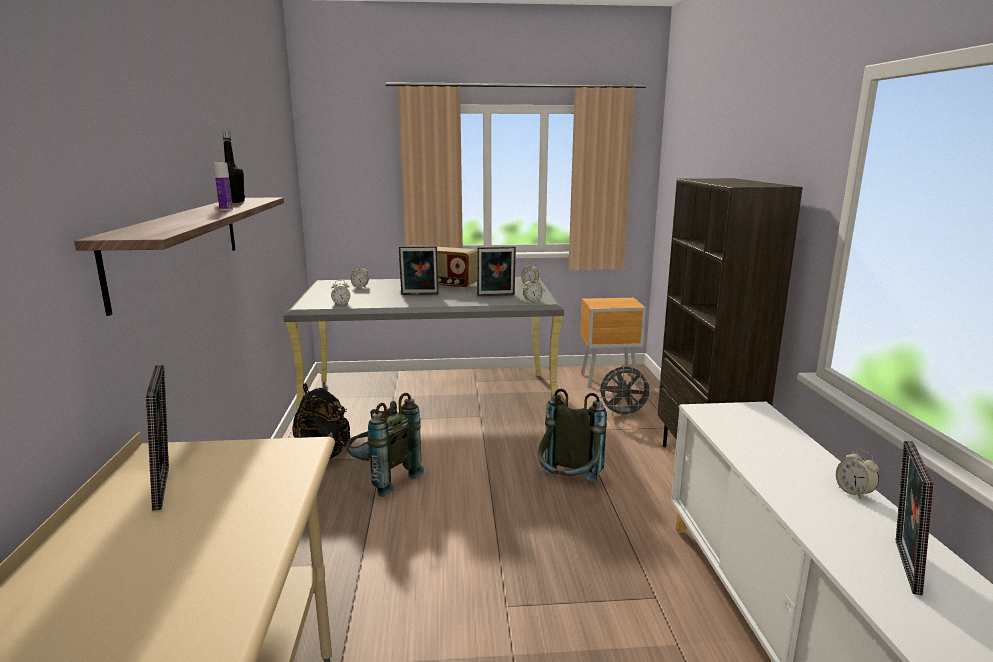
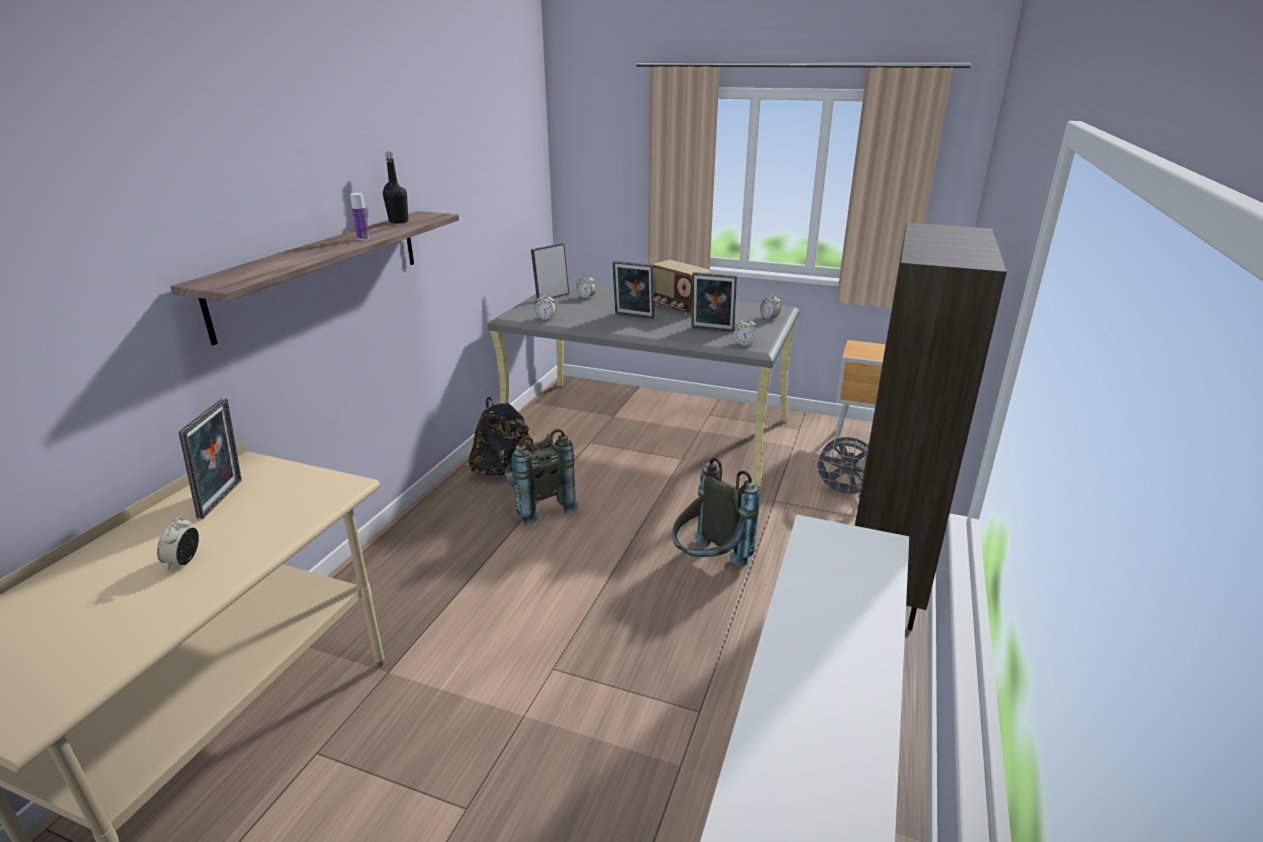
camera: 25 degrees right, 10 degrees up
(854, 492) = (868, 683): alarm clock -> alarm clock (184, 561)
(901, 565) = (811, 784): picture frame -> picture frame (551, 297)

